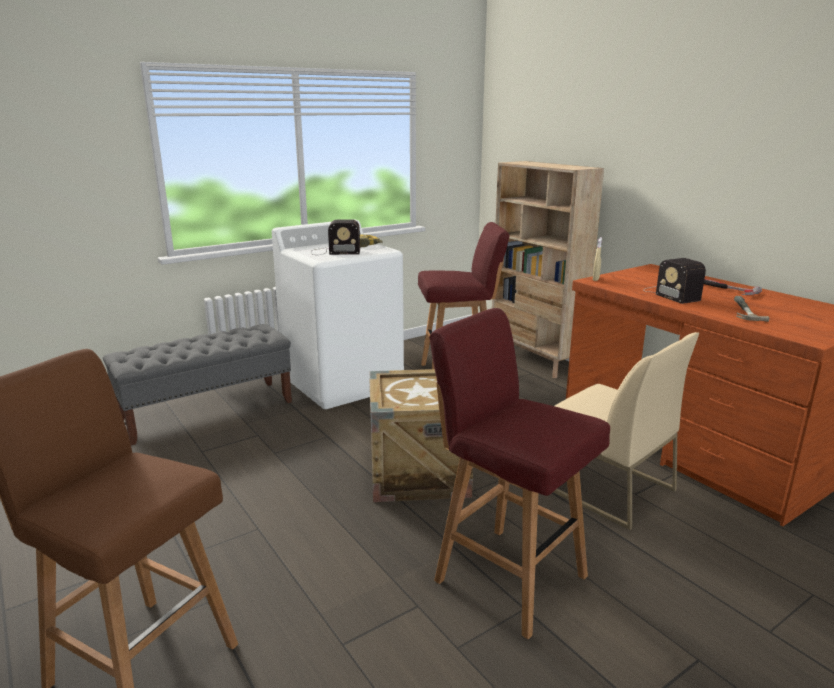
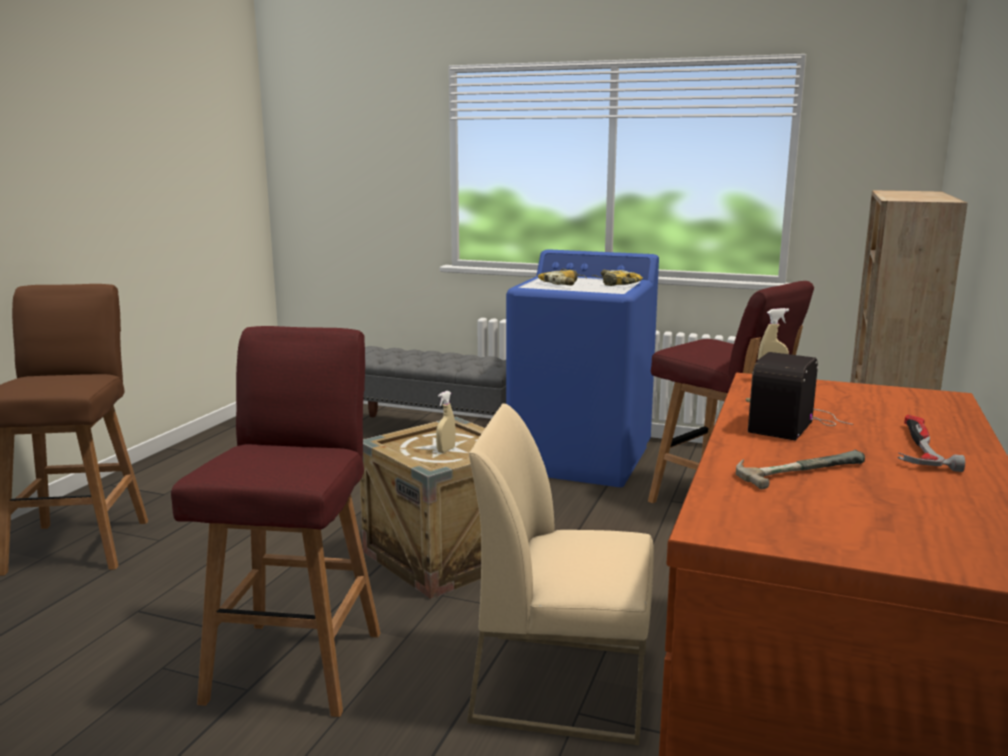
camera: 55 degrees right, 5 degrees down
(333, 252) = (564, 284): radio -> power drill
(343, 382) = (581, 459): white washing machine -> blue washing machine
(427, 392) = (446, 450): none -> beige spray bottle
(606, 488) = (564, 684): beige chair -> beige chair turned 90 degrees clockwise

